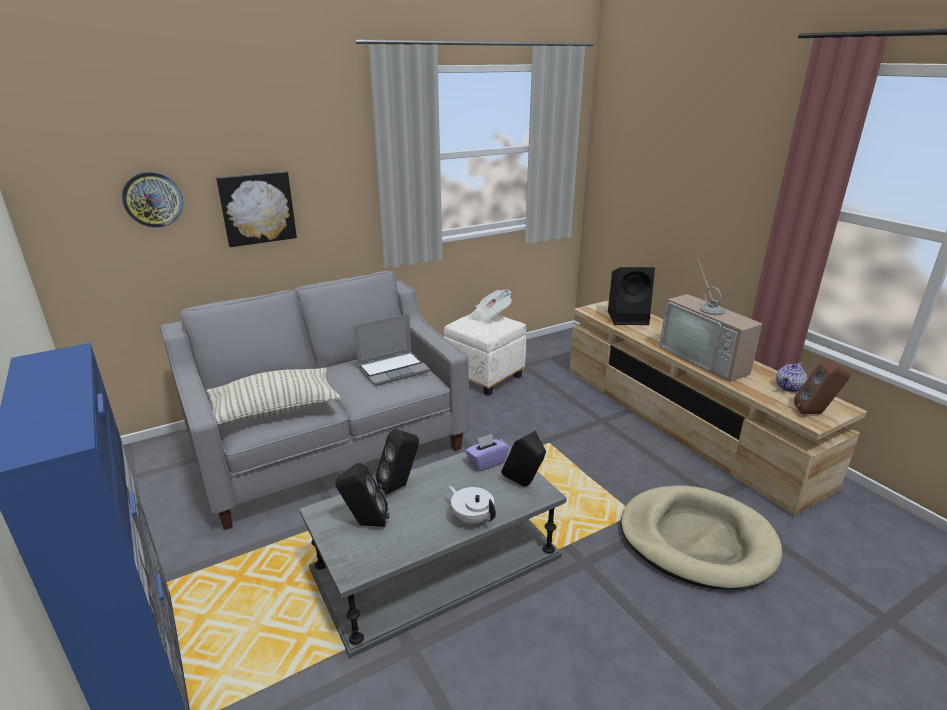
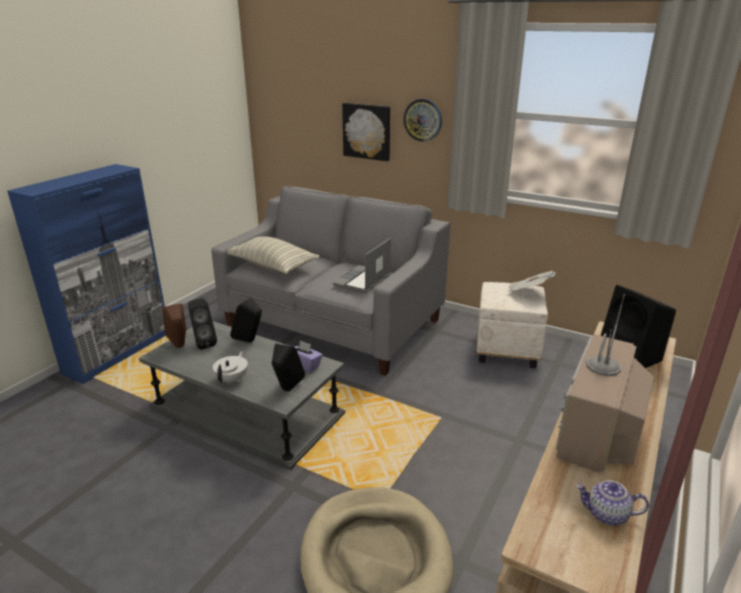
camera: 60 degrees right, 0 degrees up
(152, 199) = (309, 111): wall clock -> wall clock (423, 120)
(393, 369) = (363, 281): laptop -> laptop turned 90 degrees clockwise
(815, 413) = (556, 547): brown speaker -> brown speaker (179, 347)

